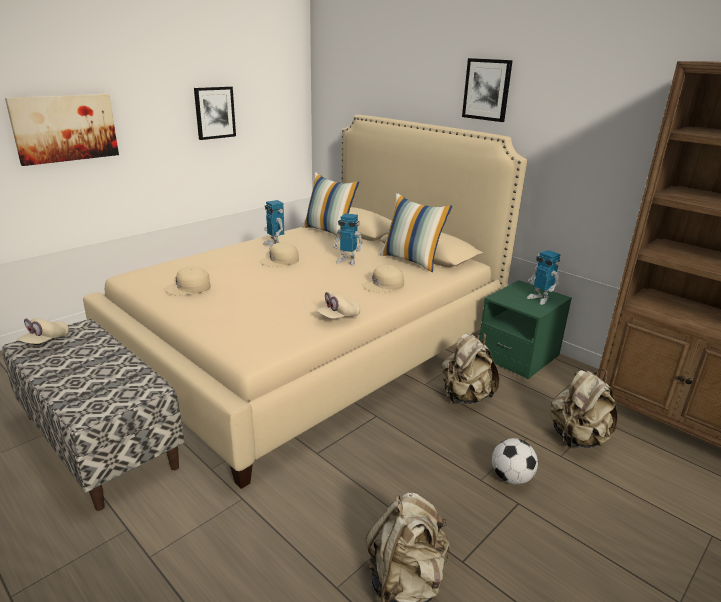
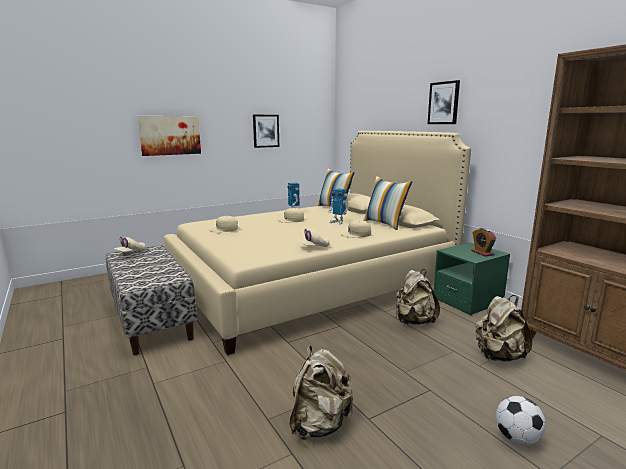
camera: 15 degrees right, 10 degrees down
(511, 477) = (430, 373): football -> football (516, 438)
(540, 299) = (482, 253): toy robot -> alarm clock

